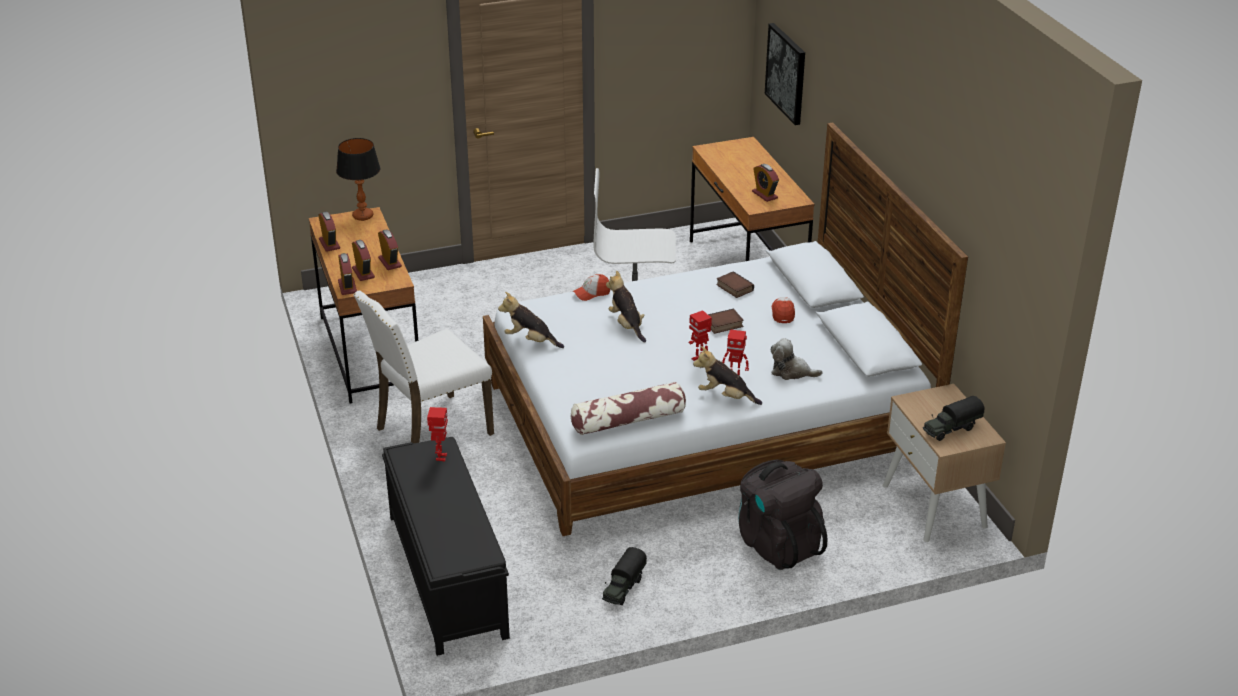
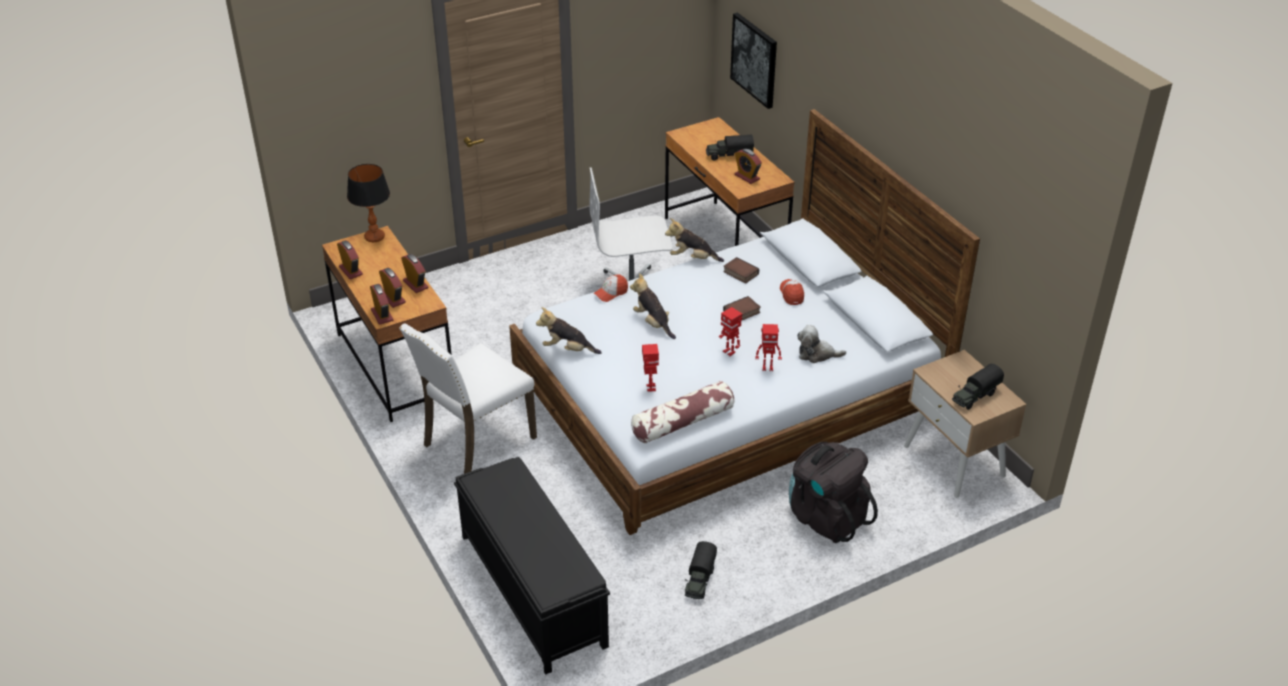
camera: 10 degrees left, 5 degrees up
(440, 457) = (513, 480): toy robot -> toy robot (650, 388)
(725, 396) = (764, 387): plush toy -> plush toy (692, 258)
(752, 173) = (729, 155): none -> toy truck

